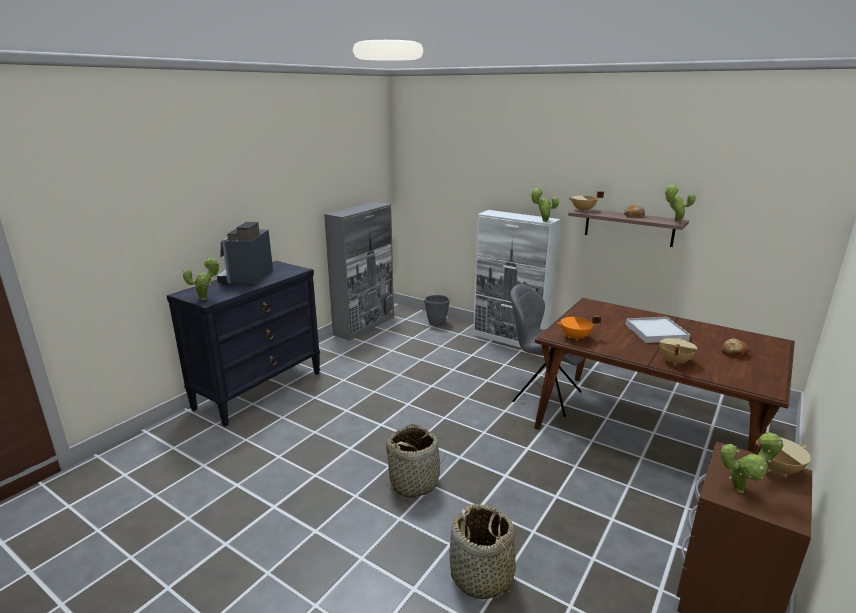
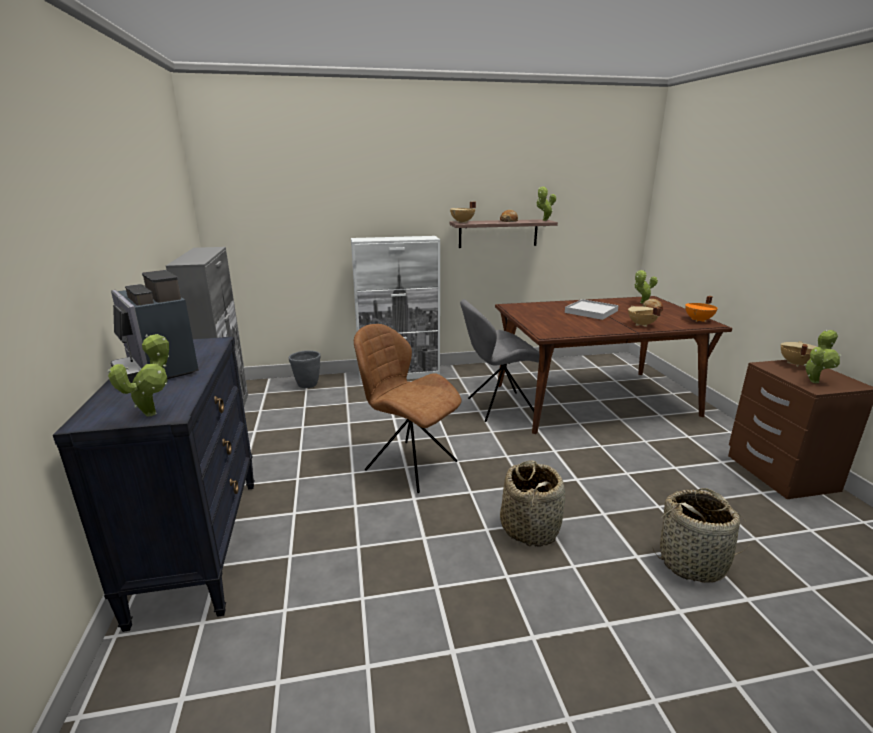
camera: 45 degrees left, 0 degrees up
(411, 403) = (409, 464): none -> brown chair
(543, 221) = (428, 238): potted plant -> potted plant (641, 303)
(575, 337) = (560, 330): orange cooking pot -> orange cooking pot (699, 320)

